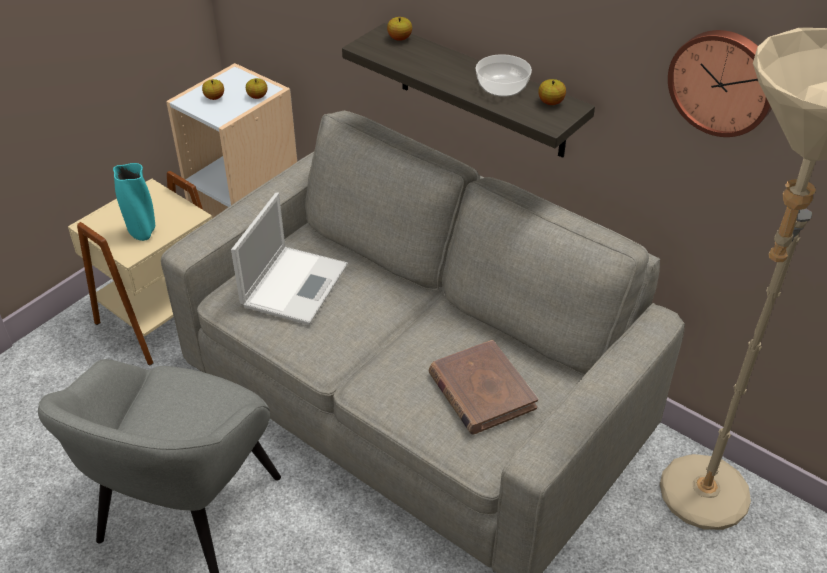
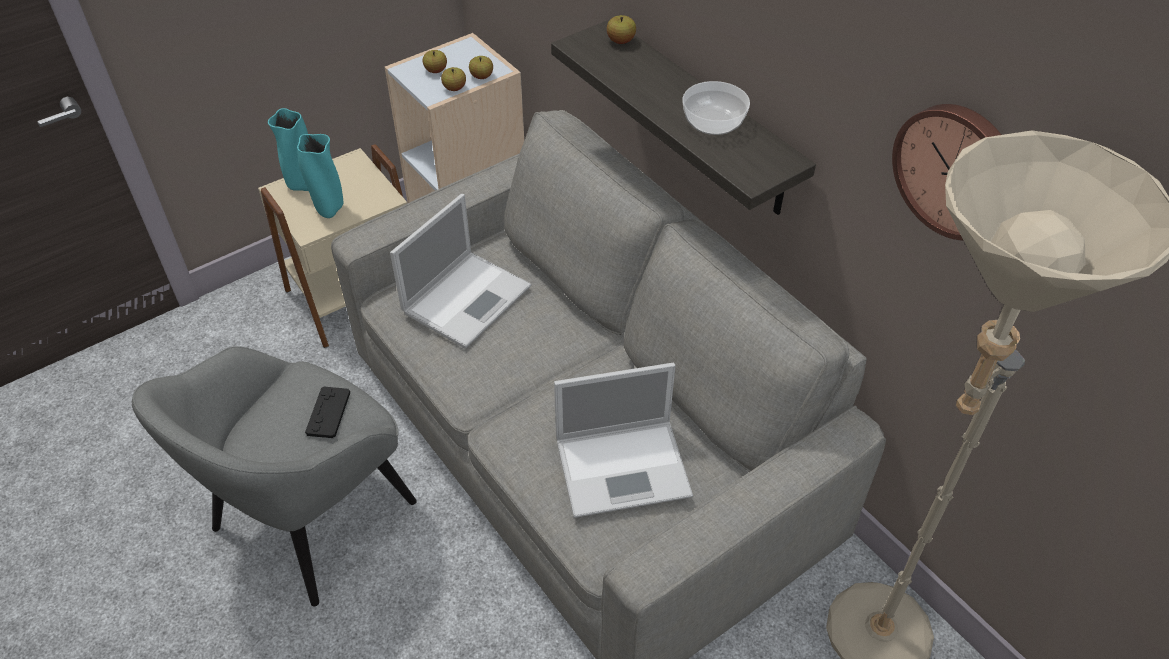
camera: 15 degrees right, 5 degrees up
(109, 217) = (302, 185): none -> turquoise vase
(203, 401) = (328, 413): none -> black game controller
(481, 390) = (625, 467): brown book -> laptop
(550, 102) = (763, 151): apple -> apple (454, 88)

